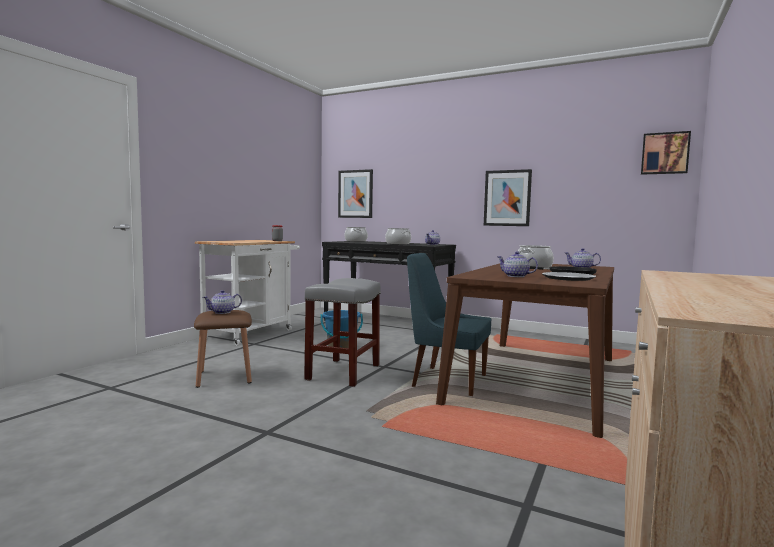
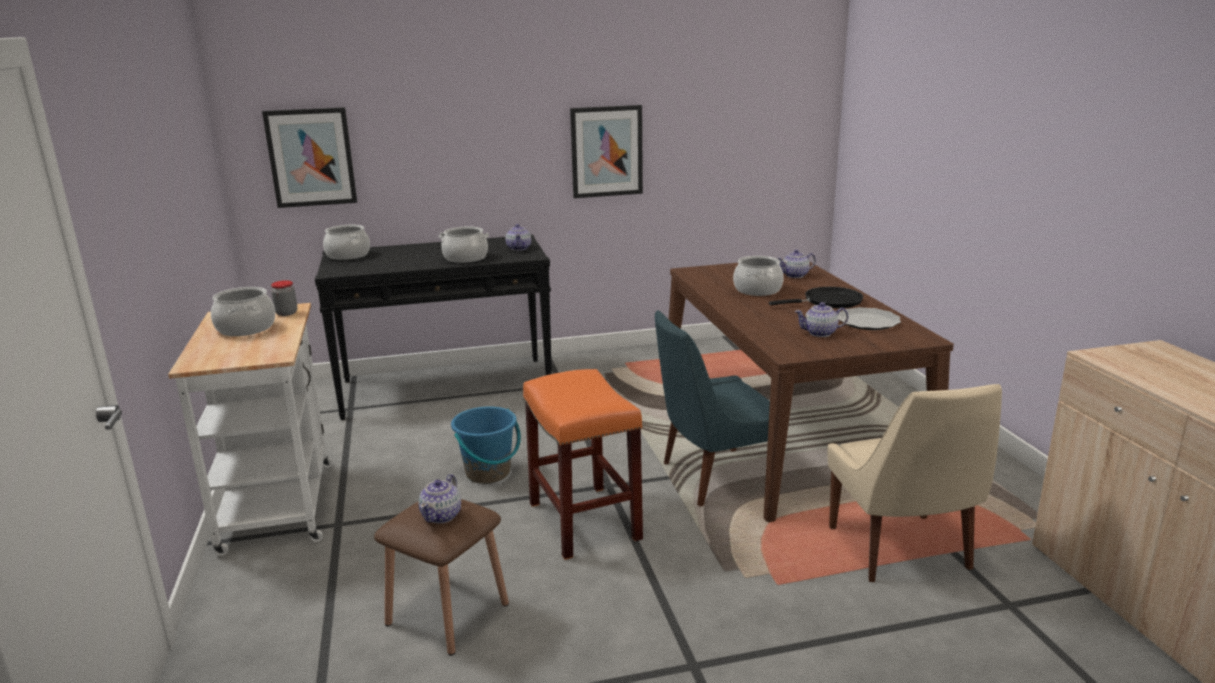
camera: 40 degrees left, 15 degrees up
(252, 240) = (245, 328): none -> cooking pot
(343, 372) = (583, 520): grey stool -> orange stool
(499, 447) = (901, 551): none -> beige chair
(665, 153) = (806, 82): picture -> none

